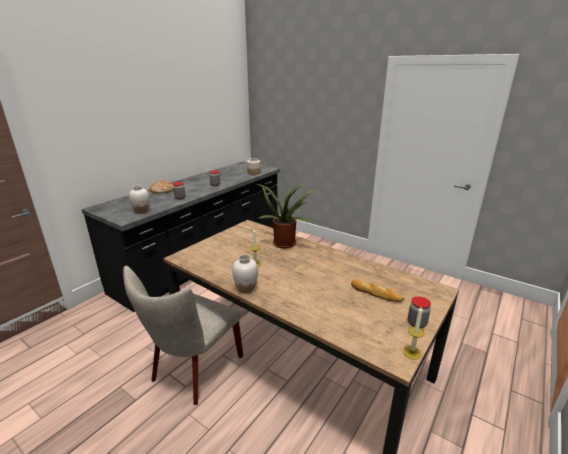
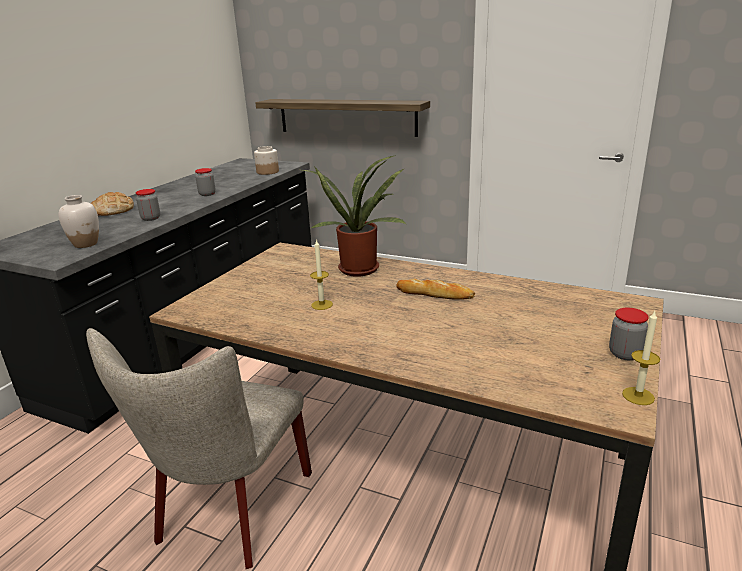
camera: 10 degrees left, 0 degrees up
(246, 288) = (321, 343): white vase -> none
(304, 143) = (346, 117): none -> shelf
(376, 293) = (541, 321): bread -> bread (434, 294)

